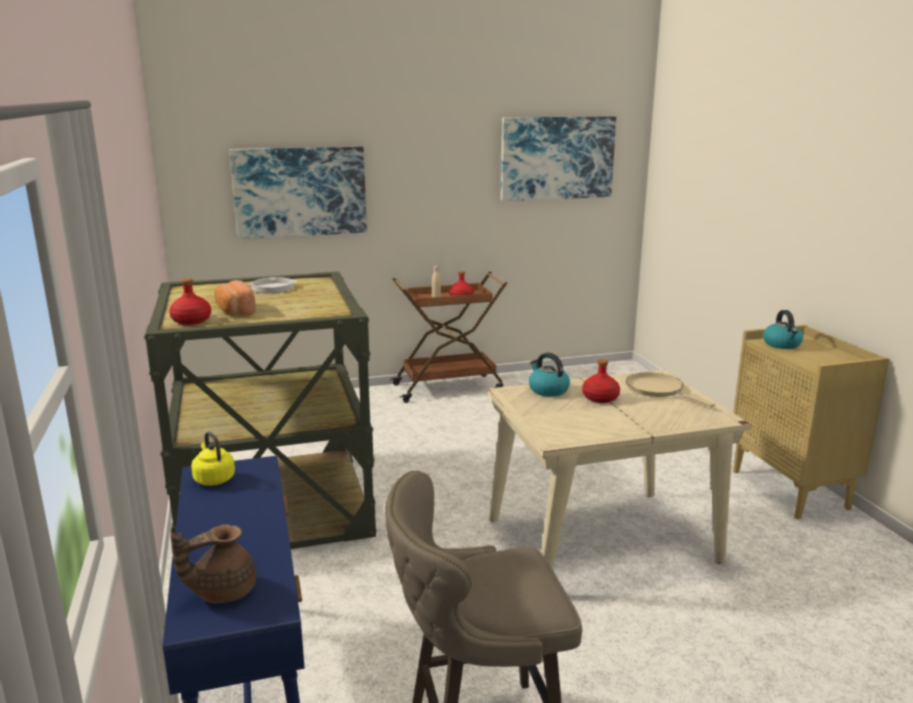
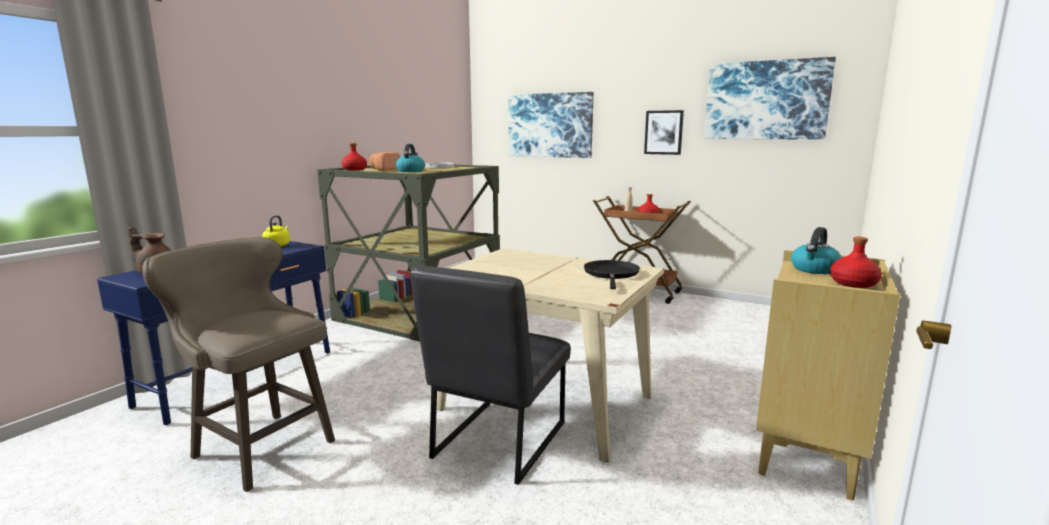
camera: 45 degrees right, 5 degrees down
(455, 195) = (663, 132): none -> picture
(547, 390) = (533, 256): kettle -> kettle (410, 171)
(600, 398) = (552, 267): red bottle -> red bottle (854, 284)
(638, 593) = (497, 441): none -> grey chair
(658, 390) = (611, 274): beige frying pan -> black frying pan

